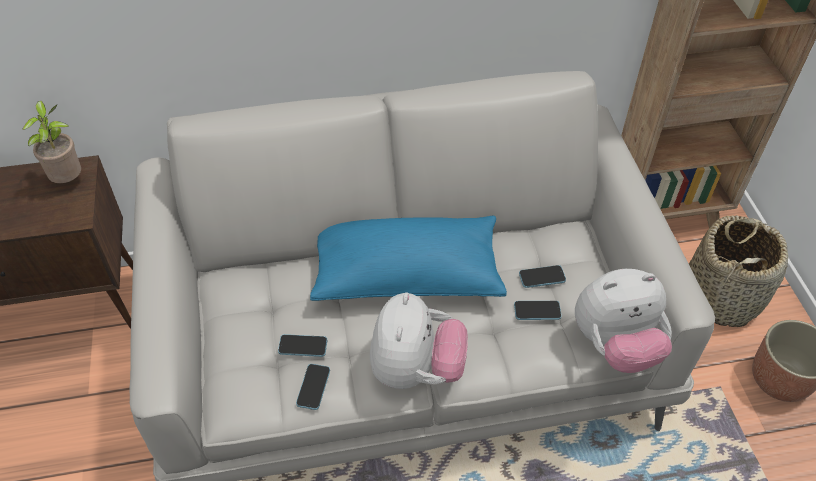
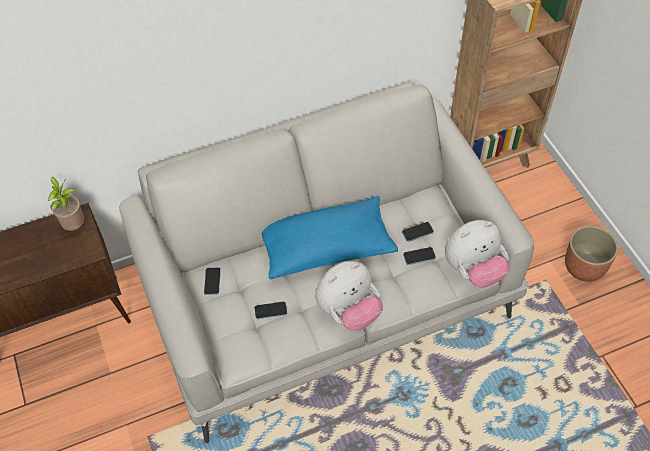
camera: 10 degrees left, 5 degrees up
(313, 387) = (285, 336): phone -> phone (212, 281)
(416, 369) = (349, 311): plush toy -> plush toy turned 60 degrees clockwise
(722, 296) = (538, 214): basket -> none

